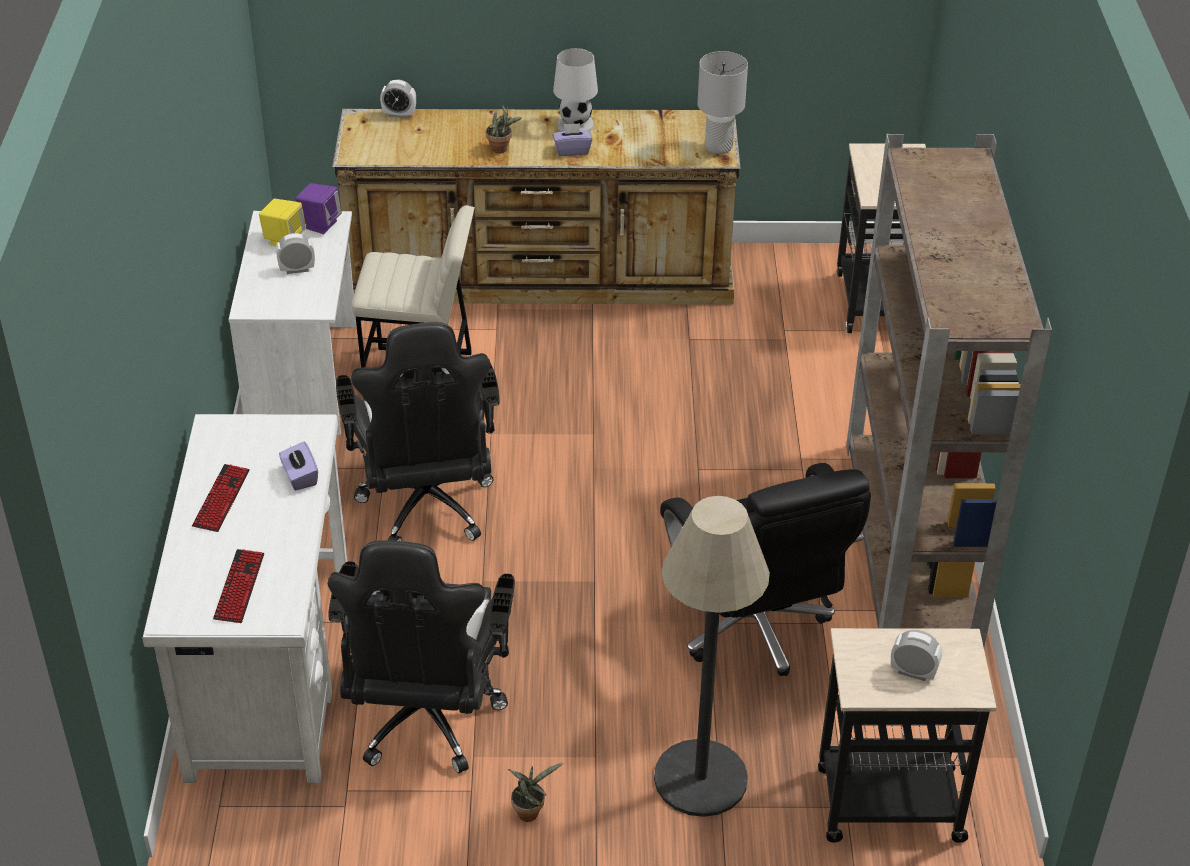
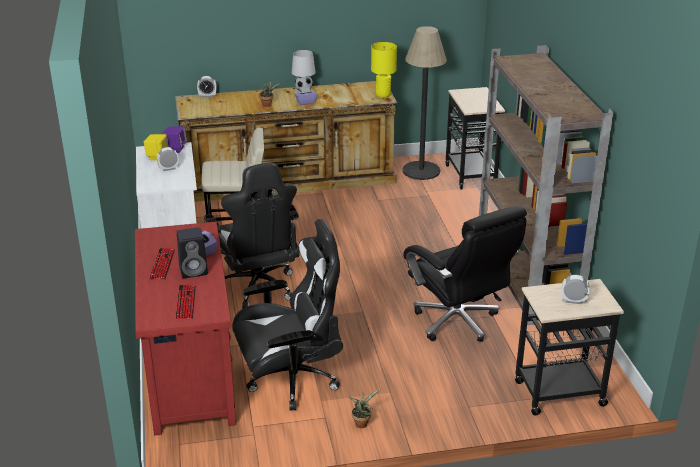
camera: 10 degrees left, 10 degrees down
(268, 669) = (189, 373): white desk -> red desk
(271, 519) = (194, 270): none -> black speaker
(427, 710) = (288, 382): black office chair -> black office chair turned 105 degrees counterclockwise
(700, 778) = (452, 395): floor lamp -> floor lamp (421, 171)
(718, 149) = (383, 96): grey table lamp -> yellow table lamp

